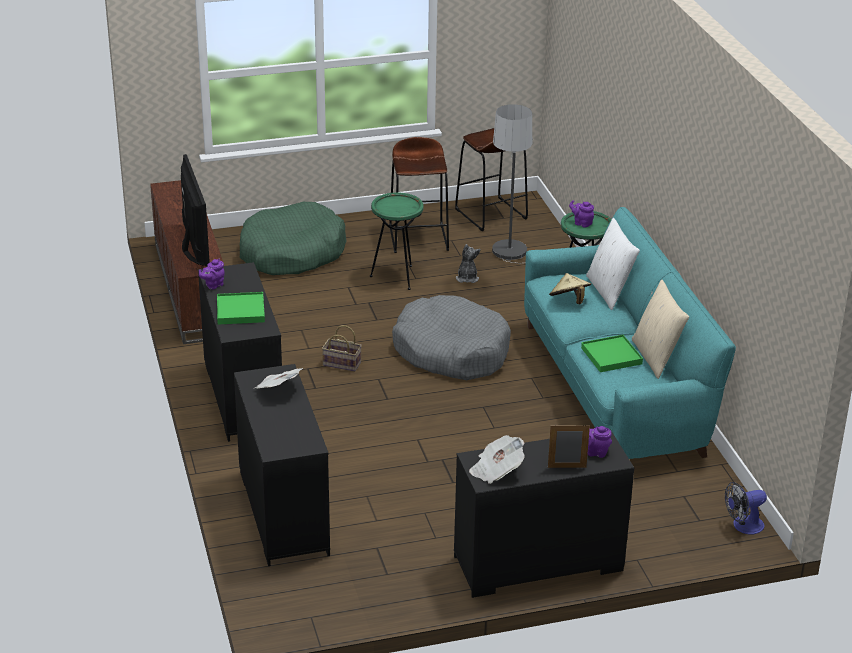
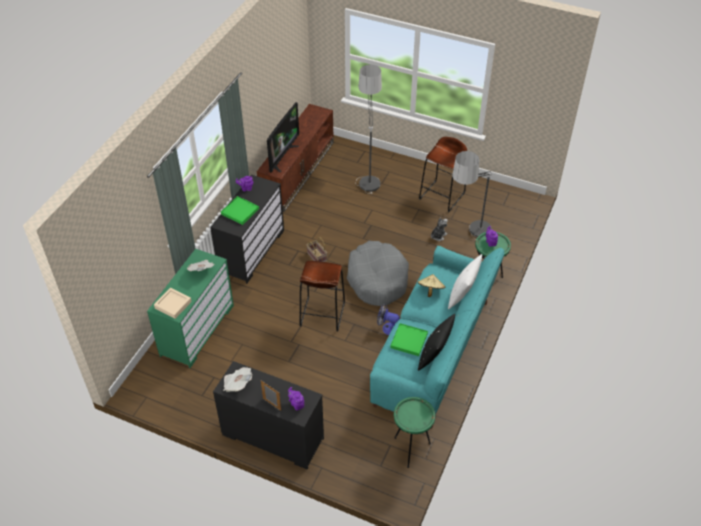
camera: 40 degrees right, 15 degrees up
(282, 512) = (197, 330): black dresser -> green dresser
(291, 253) = (368, 173): green dog bed -> floor lamp
(291, 439) = (173, 305): none -> beige tray
(397, 277) = (403, 216): green side table -> green side table (411, 449)
(491, 214) = (499, 199): brown stool -> brown stool (322, 314)
(656, 357) = (434, 355): beige pillow -> black pillow
(743, 526) = (399, 485): fan -> fan (387, 328)

